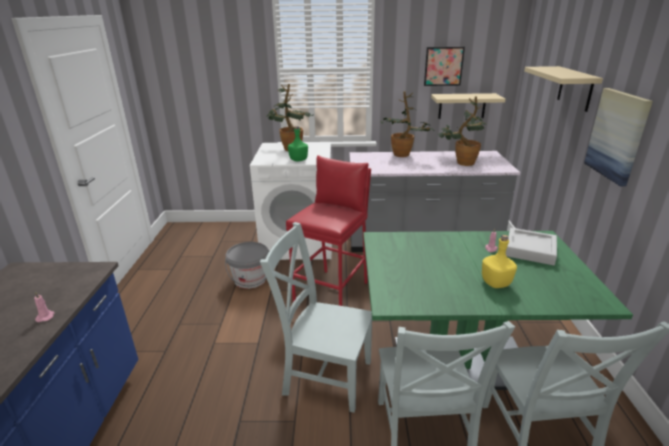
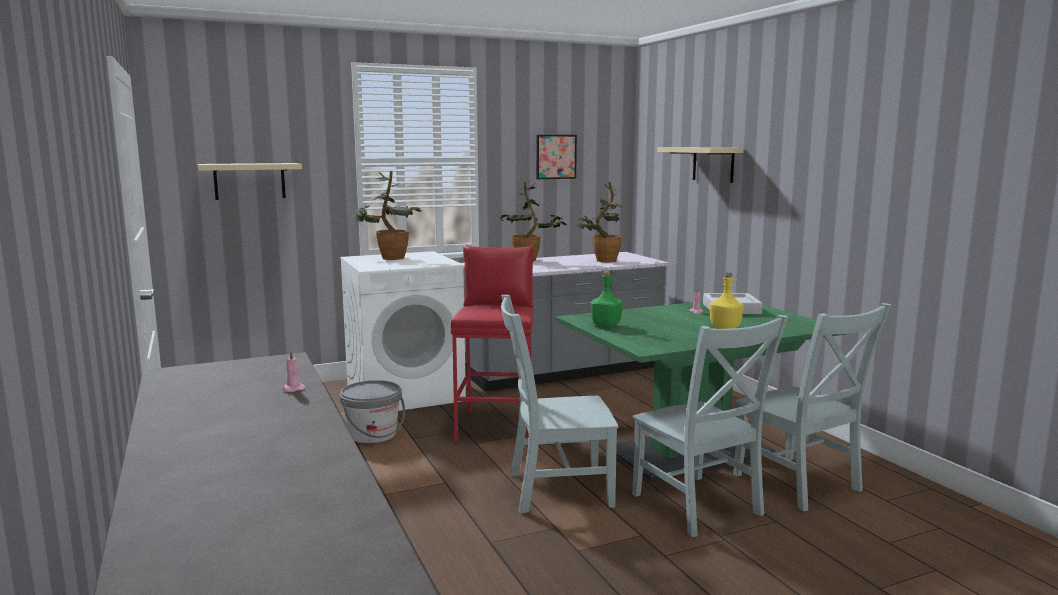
camera: 25 degrees left, 15 degrees down
(298, 160) = (417, 264): green bottle -> green bottle (605, 325)
(462, 106) = (579, 202): beige shelf -> beige shelf (249, 181)
(617, 135) = (772, 195): picture -> none

